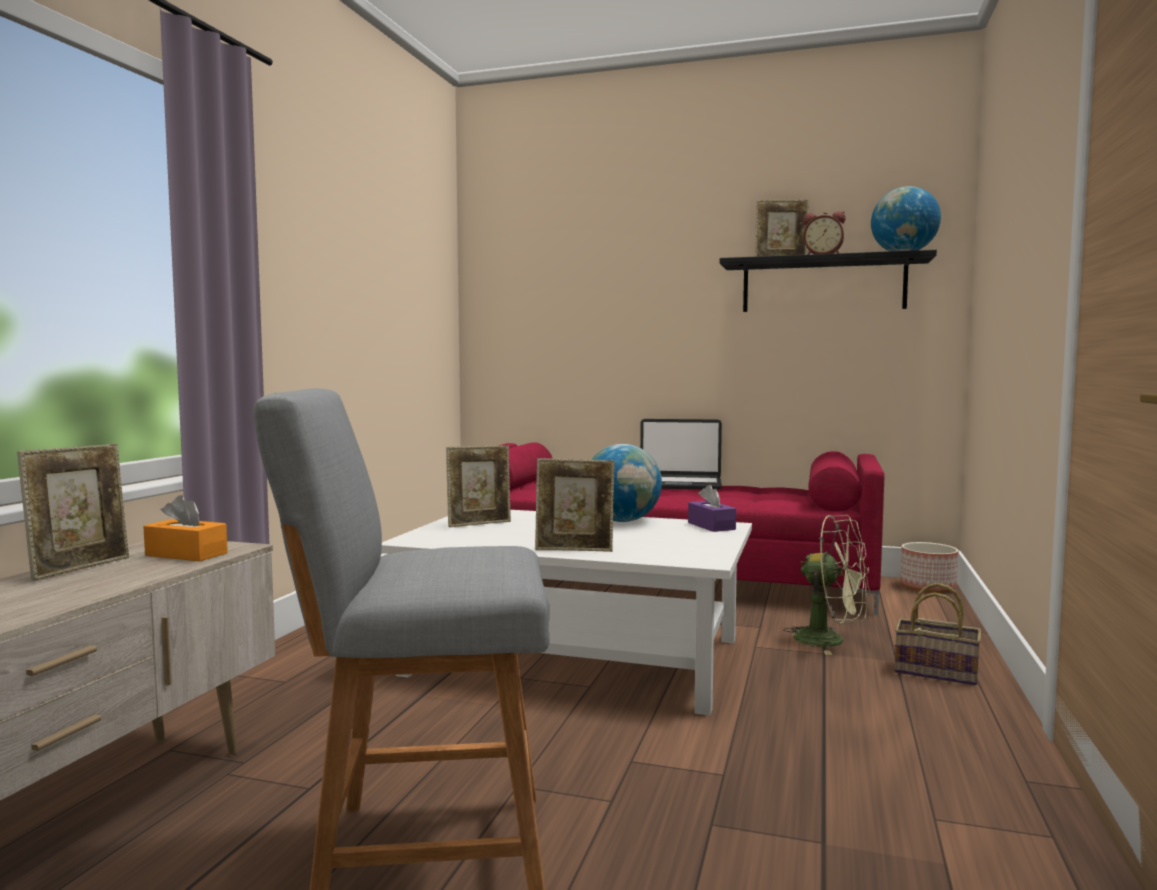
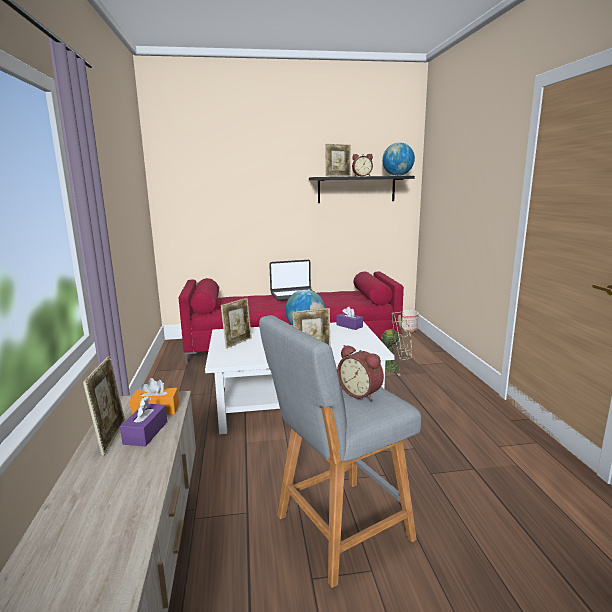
camera: 25 degrees left, 10 degrees up
(126, 571) = (146, 432): none -> purple tissue box
(466, 558) = (361, 393): none -> alarm clock
(938, 672) = (445, 375): basket -> none

